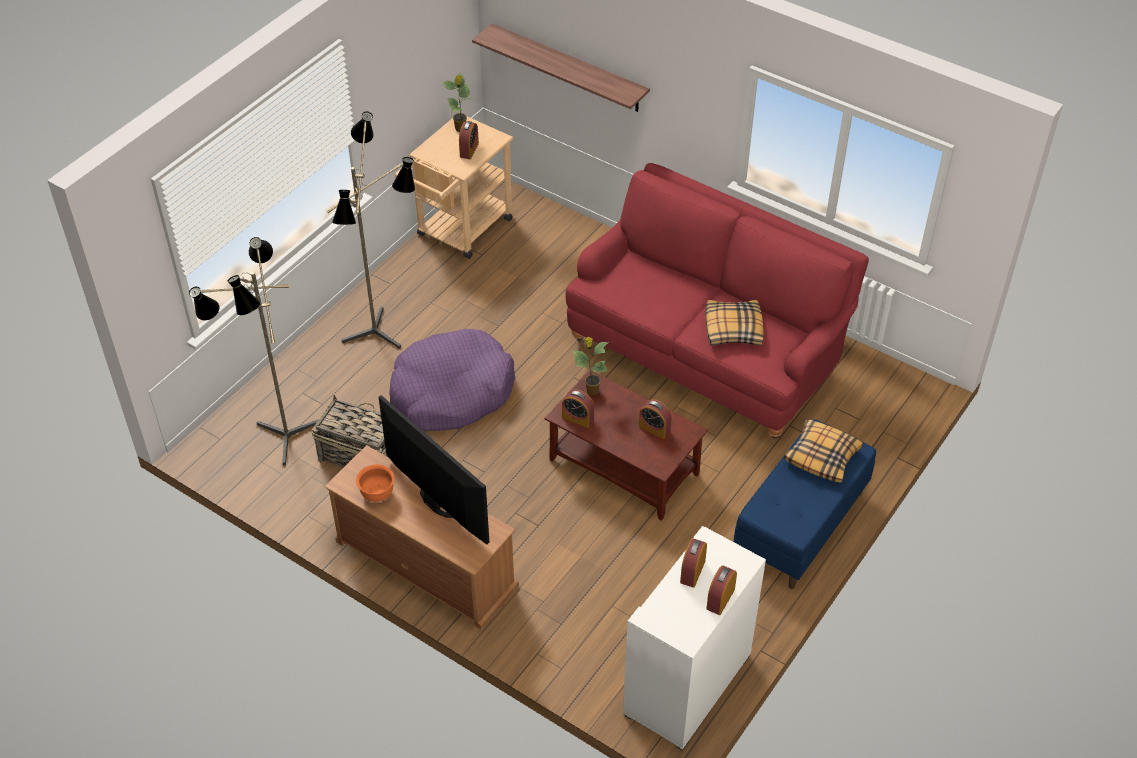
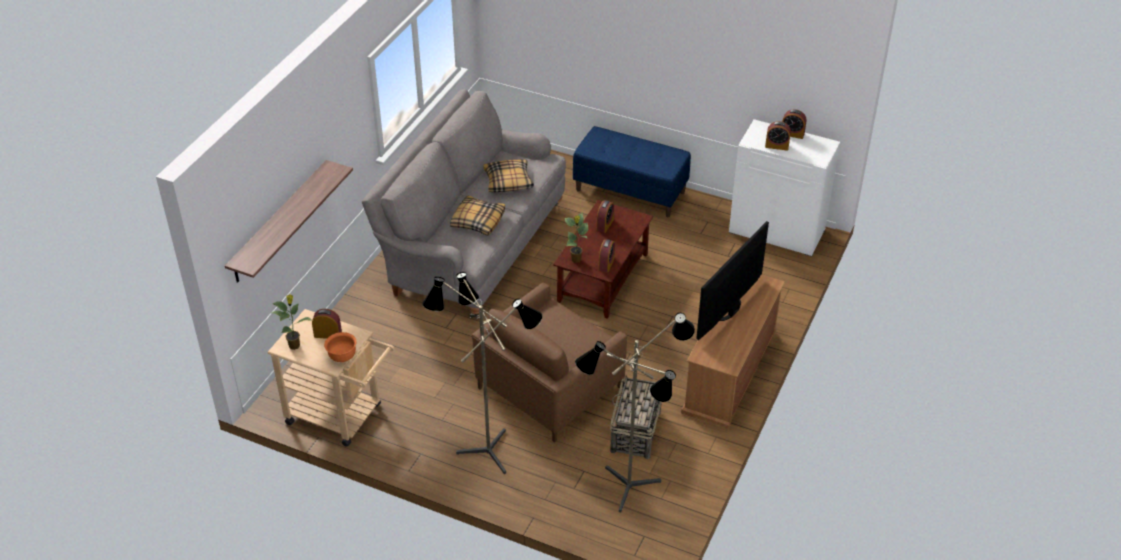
camera: 100 degrees left, 5 degrees down
(377, 494) = (733, 344): orange bowl -> orange bowl (342, 357)
(451, 392) = (549, 387): purple dog bed -> brown armchair
(707, 351) = (472, 246): red sofa -> grey sofa
(822, 456) = (608, 147): pillow -> pillow (477, 221)

